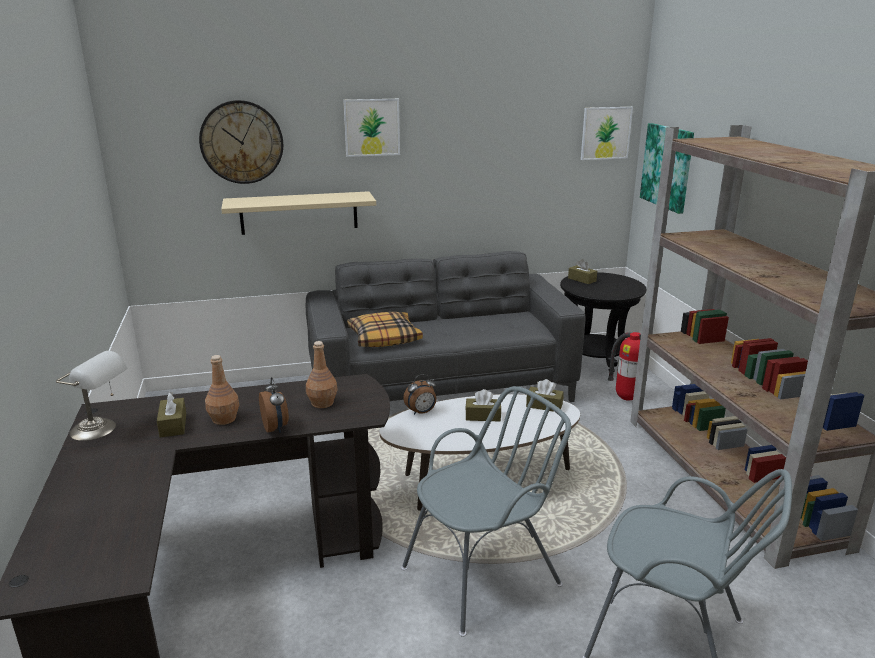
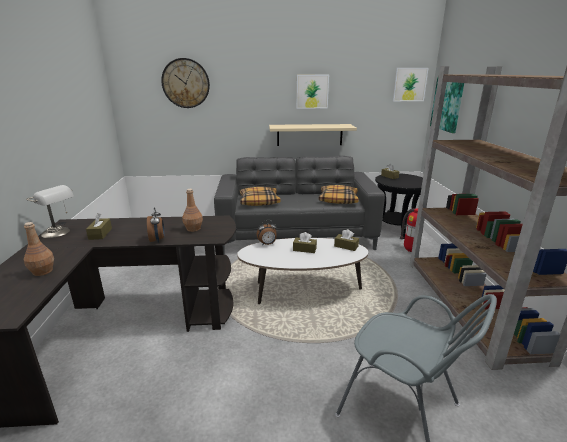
camera: 10 degrees right, 0 degrees up
(223, 419) = (130, 233): brown bottle -> brown bottle (42, 271)
(299, 213) = (218, 127): beige shelf -> beige shelf (309, 135)
(372, 127) = (262, 76): picture -> picture (312, 91)
(485, 572) = (287, 347): grey chair -> none
(510, 325) = (338, 199): none -> pillow

